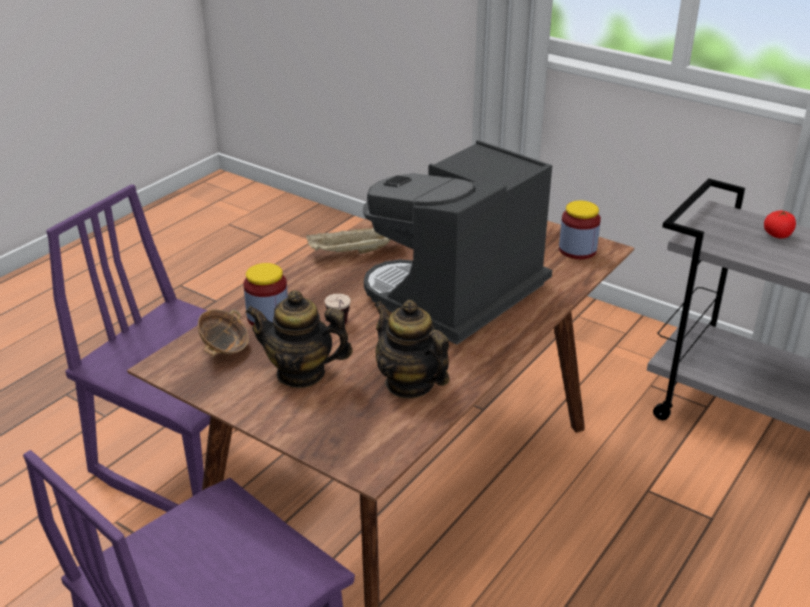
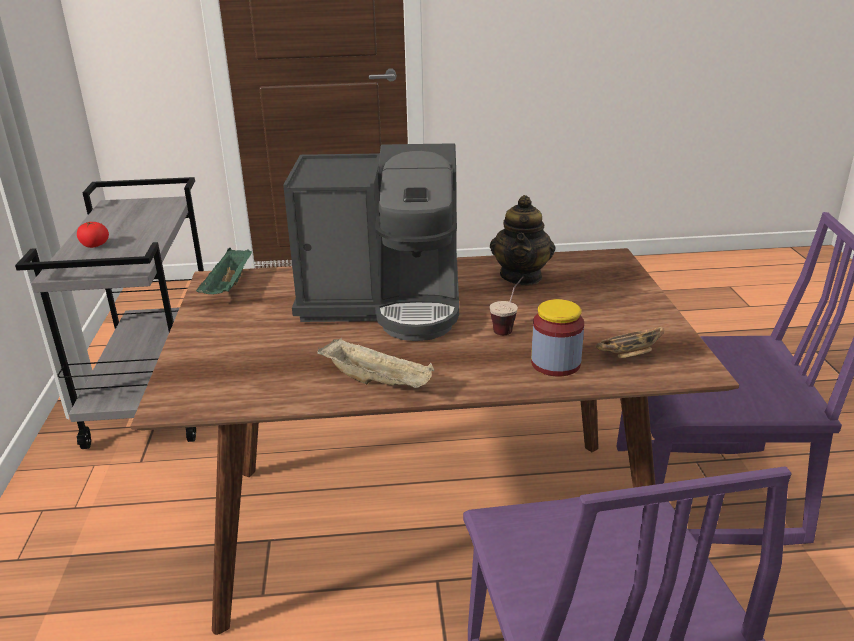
camera: 130 degrees left, 5 degrees down
(301, 373) = (587, 313): teapot -> none
(577, 250) = (229, 287): jar -> green tray

